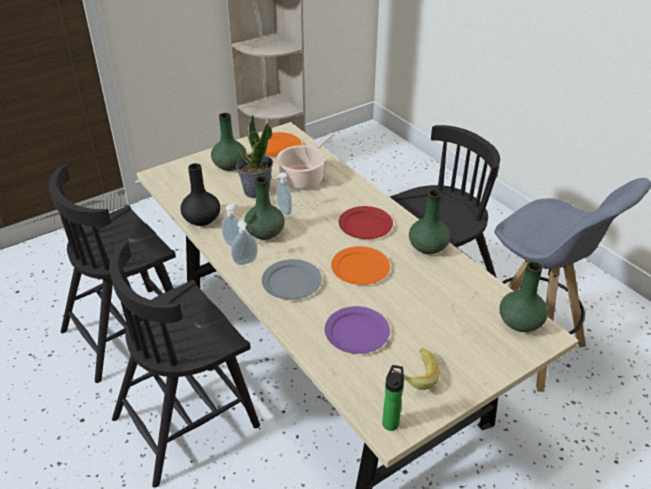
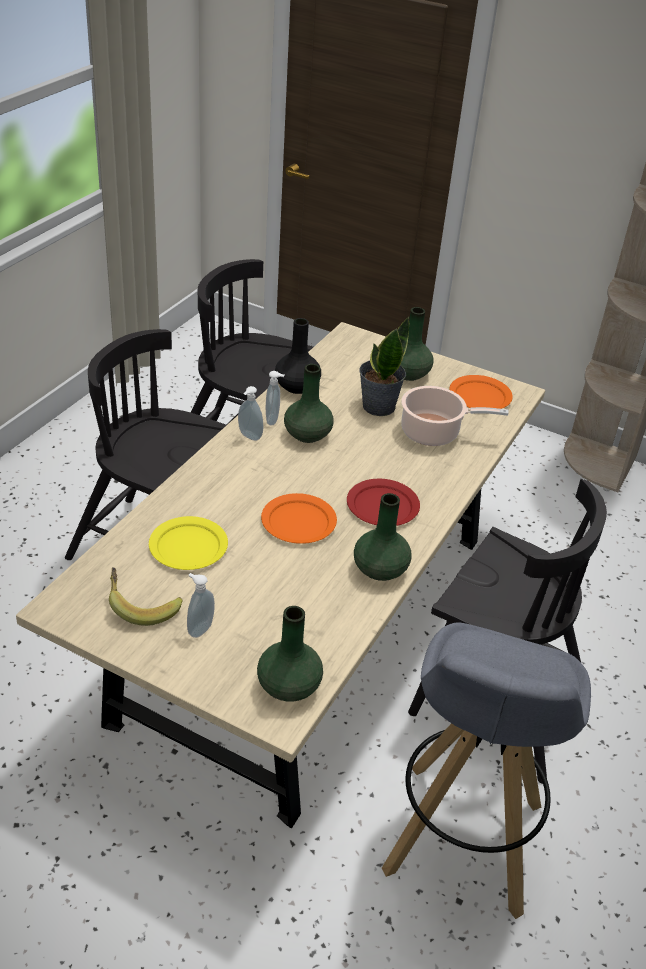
camera: 60 degrees right, 0 degrees up
(283, 211) = (356, 436): soap dispenser -> soap dispenser (199, 628)
(291, 281) = (239, 476): grey plate -> none
(356, 332) = (187, 546): purple plate -> yellow plate
(391, 421) = (68, 604): bottle -> none

